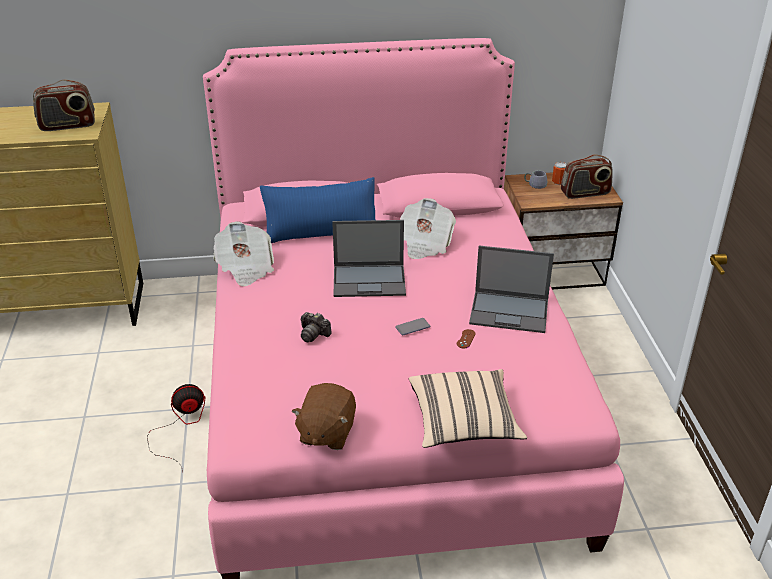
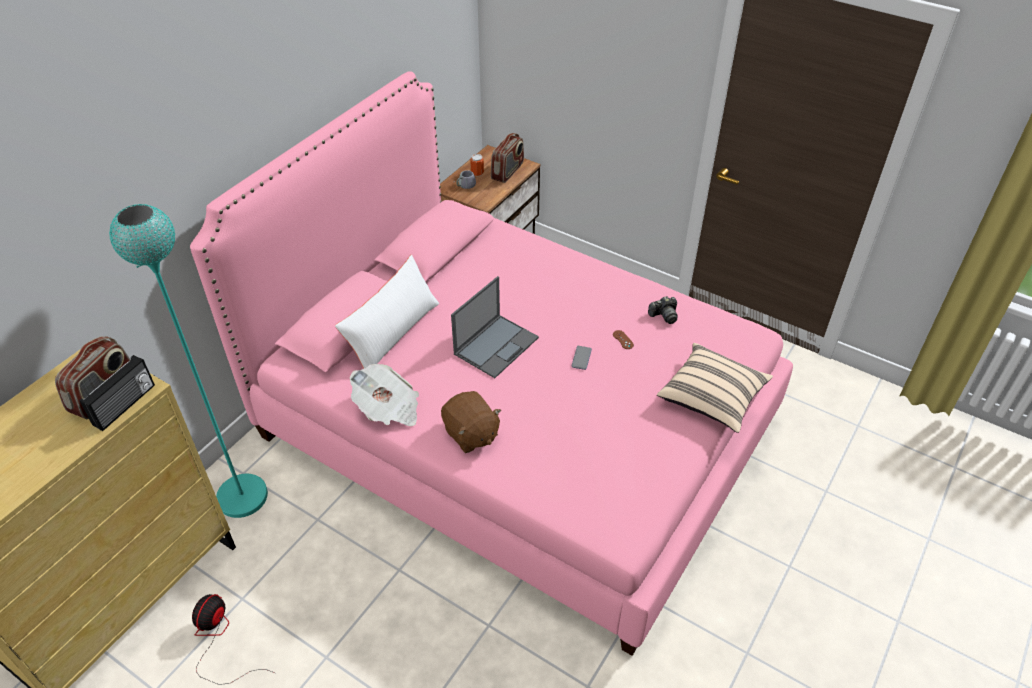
camera: 50 degrees left, 10 degrees up
(65, 135) = (125, 406): none -> radio
(177, 304) = (242, 497): none -> turquoise floor lamp
(181, 426) = (418, 587): fan -> fan (219, 641)
(313, 334) = (532, 418): camera -> camera (664, 315)
(321, 233) = (392, 333): blue pillow -> white pillow
(326, 433) = (657, 478): brown plush toy -> brown plush toy (471, 434)
(424, 243) = (481, 287): newspaper -> none
(510, 312) = (615, 299): laptop -> none

